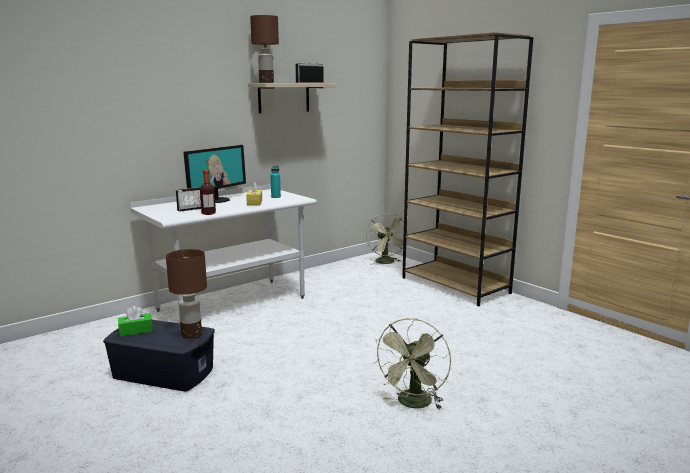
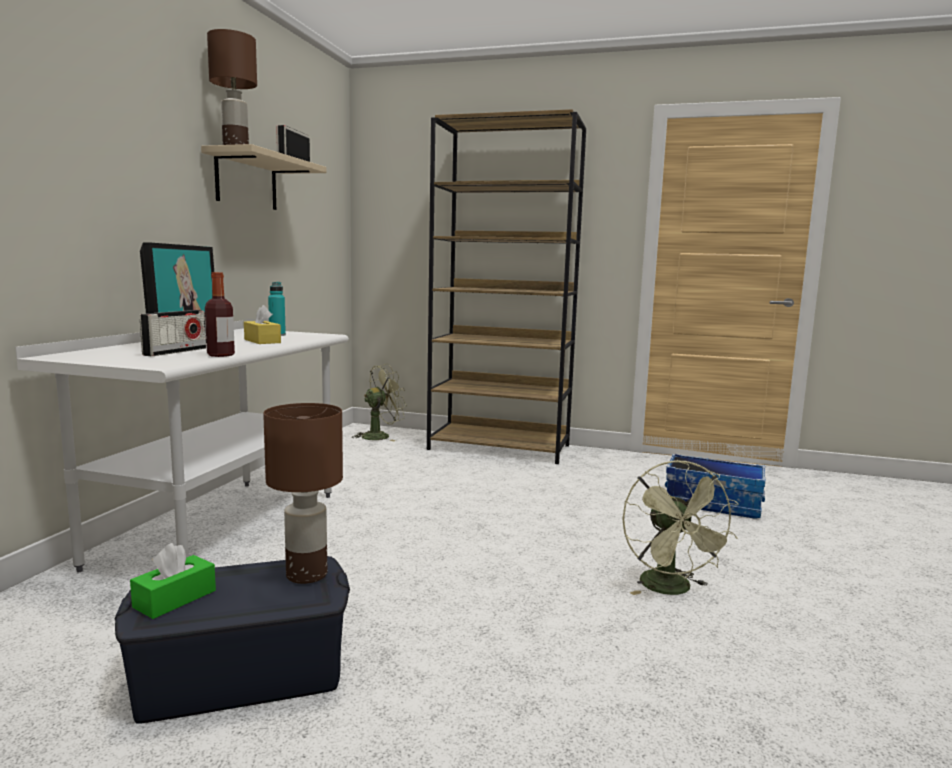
camera: 35 degrees left, 5 degrees down
(387, 263) = (381, 436): green fan -> green fan turned 75 degrees counterclockwise
(551, 362) = (713, 503): none -> storage box

